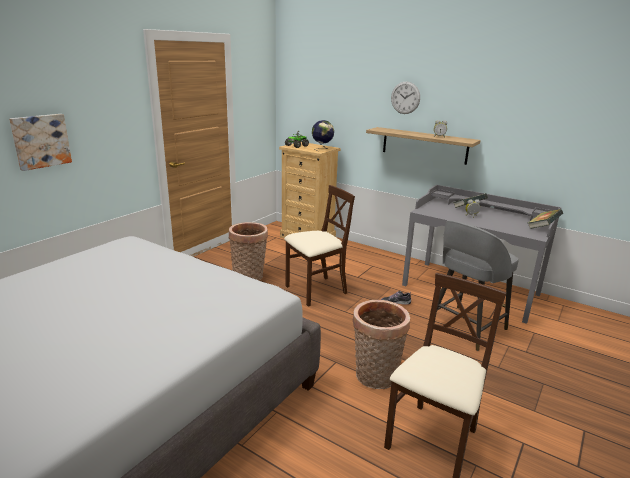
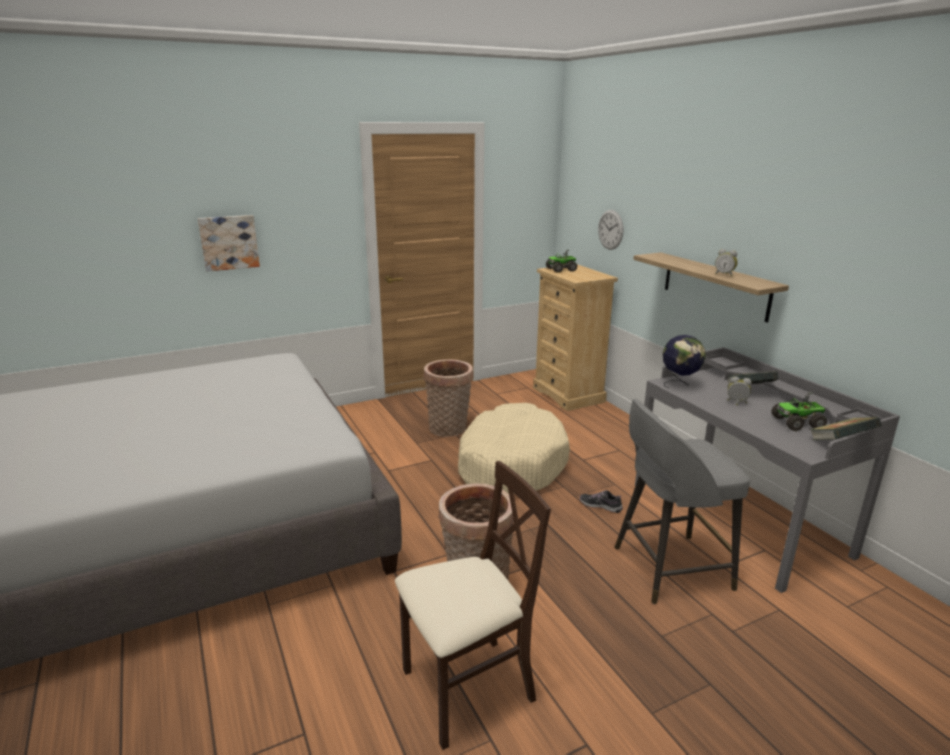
camera: 30 degrees right, 0 degrees up
(316, 290) = (510, 463): beige chair -> beige dog bed
(322, 149) = (587, 277): globe -> globe (679, 384)
(405, 98) = (696, 212): wall clock -> wall clock (610, 229)
(512, 221) = (798, 423): none -> toy truck

